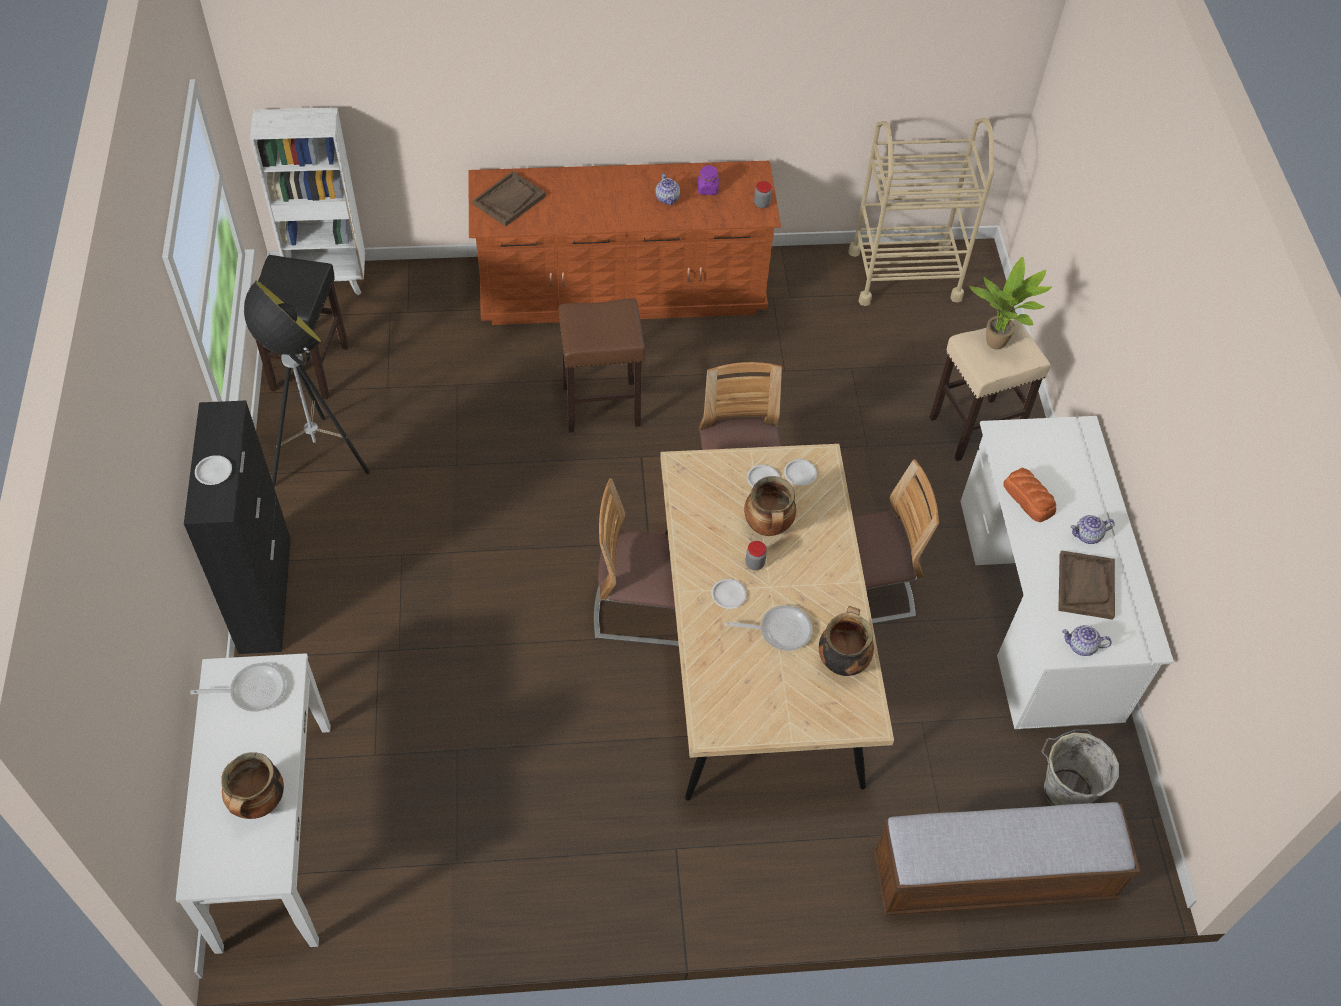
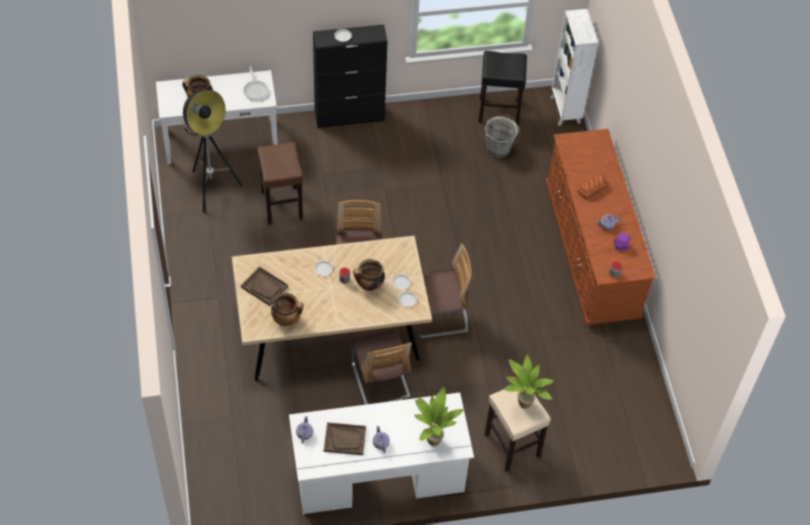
camera: 85 degrees right, 0 degrees up
(318, 460) = (436, 124): floor lamp -> floor lamp (212, 189)
(509, 200) = (587, 149): brown tray -> brown tray (264, 287)
(602, 406) = (496, 247): brown stool -> brown stool (282, 206)
(779, 630) = (303, 292): frying pan -> none
(904, 274) = (641, 408): beige cart -> none
(992, 877) = (206, 439): bench -> none
(1029, 499) = (403, 414): bread -> bread (591, 189)
(1064, 790) = (258, 479): grey bucket -> grey bucket (499, 148)
(1073, 466) = (432, 440): none -> potted plant

